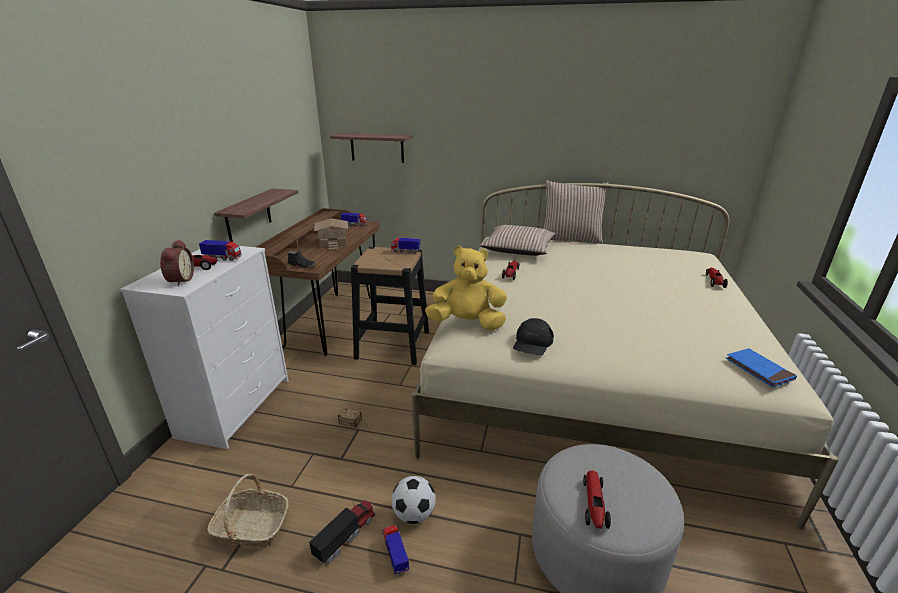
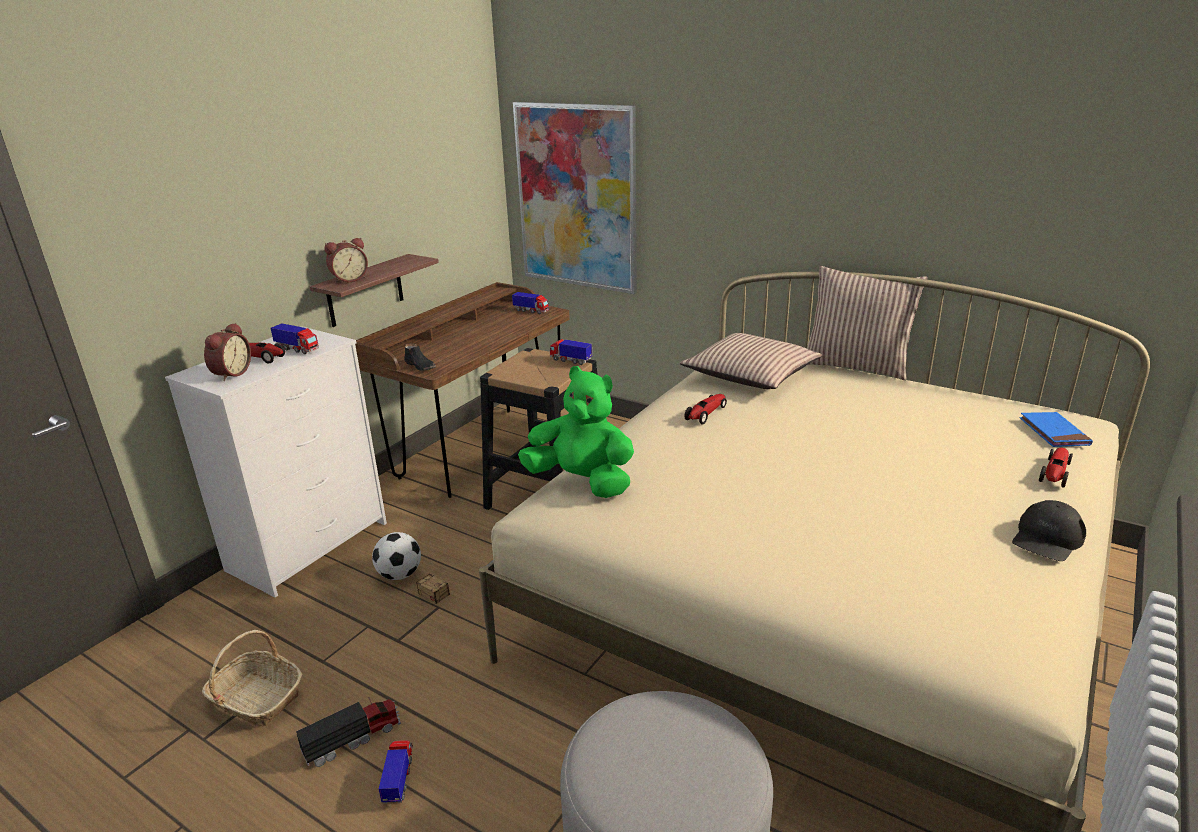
camera: 20 degrees right, 0 degrees up
(242, 206) = (349, 279): none -> alarm clock
(334, 242) = (484, 336): toy house -> none
(377, 147) = (576, 198): shelf -> picture
(414, 514) = (448, 735): football -> football (399, 574)
(467, 323) = (582, 482): yellow plush toy -> green plush toy
(532, 342) = (652, 525): black cap -> black cap (1047, 539)
(594, 504) = (625, 776): toy car -> none
(759, 369) = (989, 635): blue book -> blue book (1054, 432)

